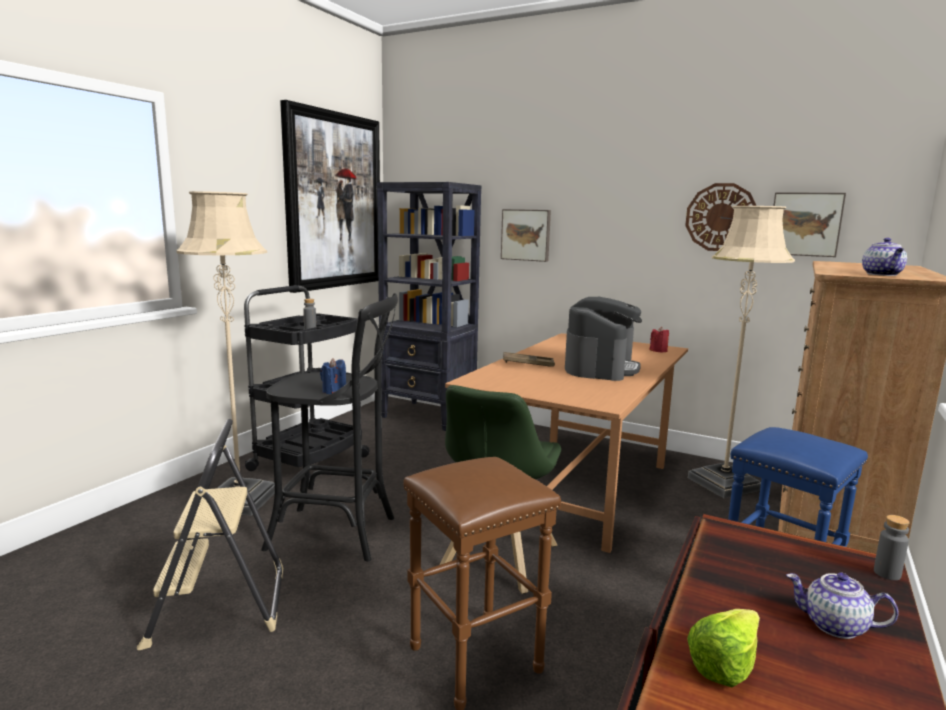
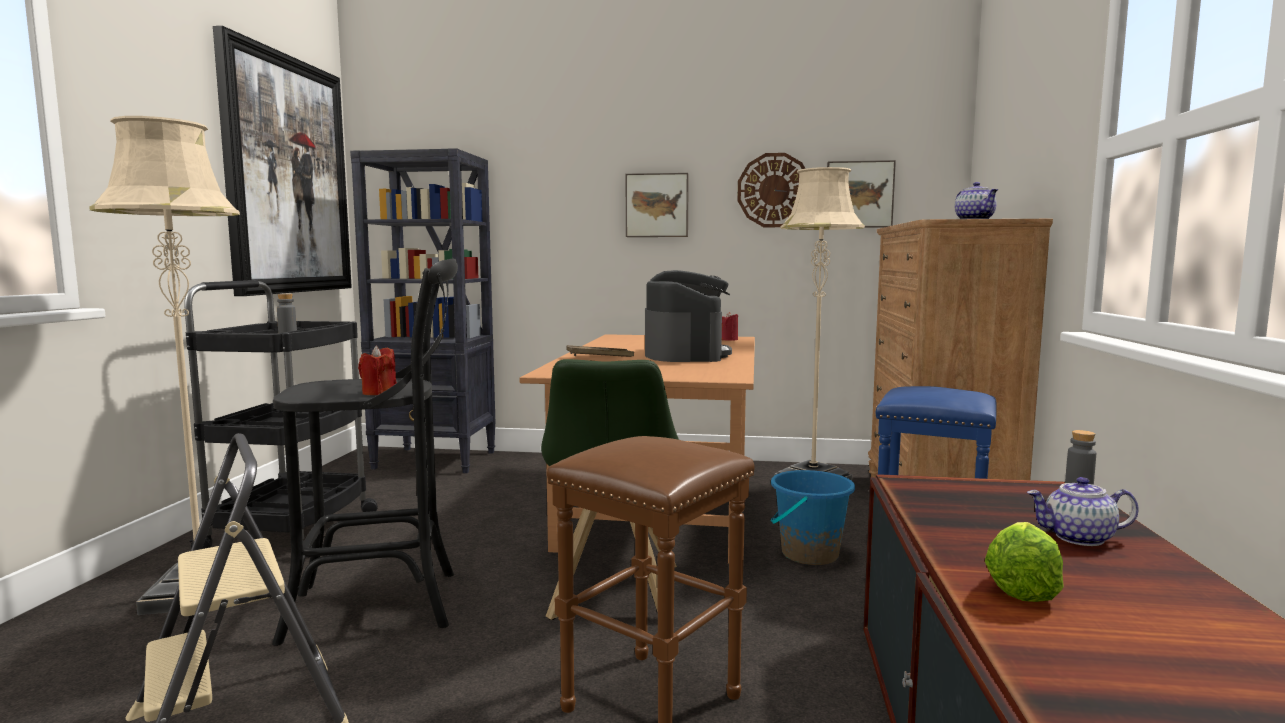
camera: 20 degrees left, 5 degrees down
(334, 391) = (379, 393): blue candle -> red candle
(526, 235) = (550, 219): picture -> picture (657, 205)
(676, 555) = (809, 554): none -> blue bucket

